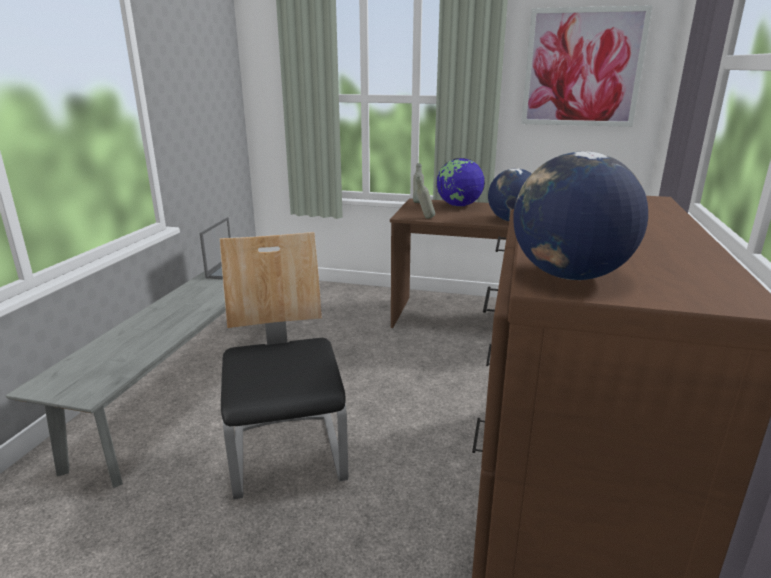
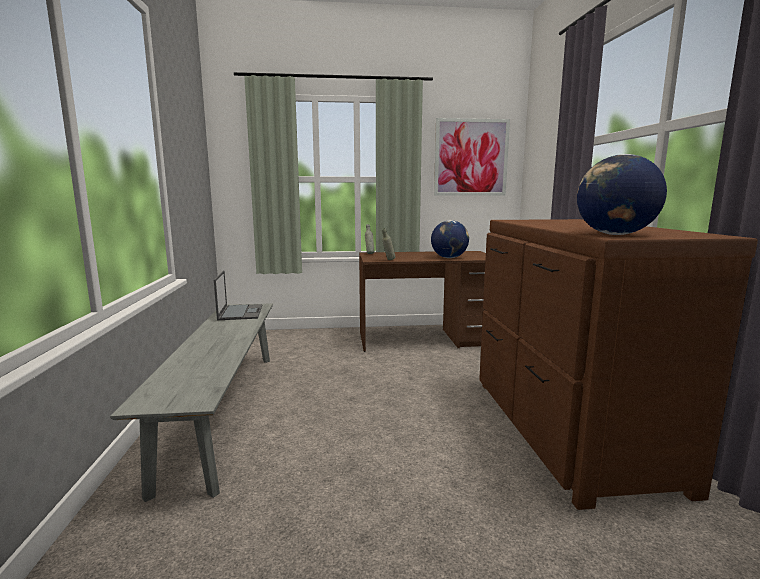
camera: 20 degrees left, 10 degrees down
(288, 455) = (353, 443): chair -> none
(458, 206) = (401, 253): globe -> none

